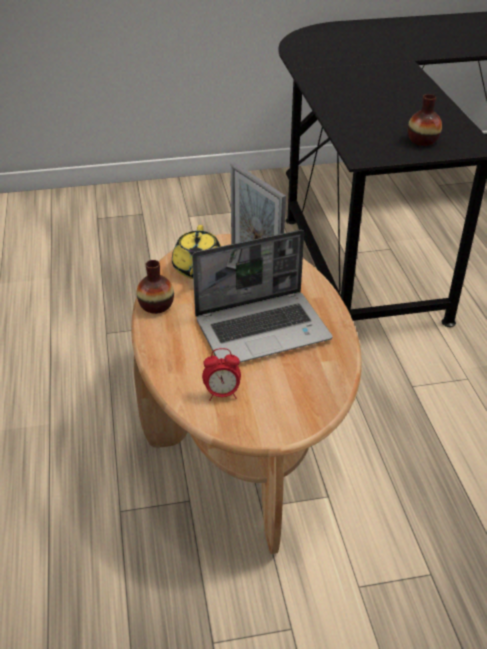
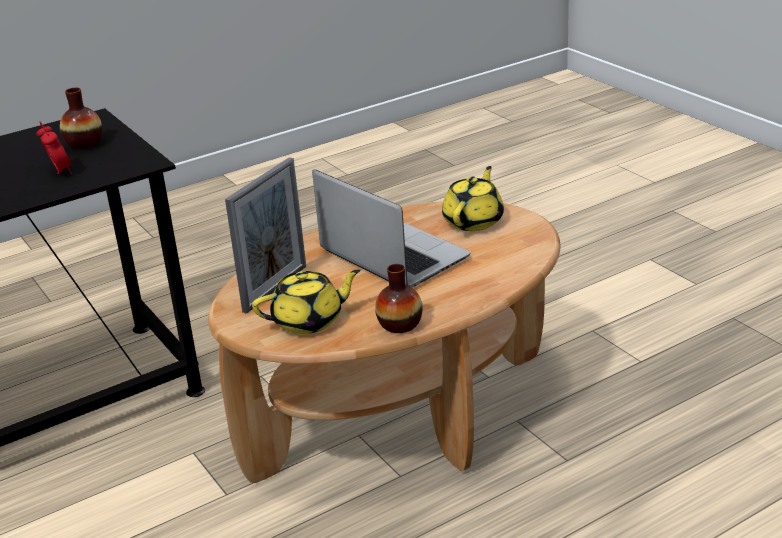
camera: 110 degrees left, 10 degrees down
(222, 394) = (501, 250): alarm clock -> alarm clock (60, 172)
(292, 396) = (474, 221): none -> yellow teapot

